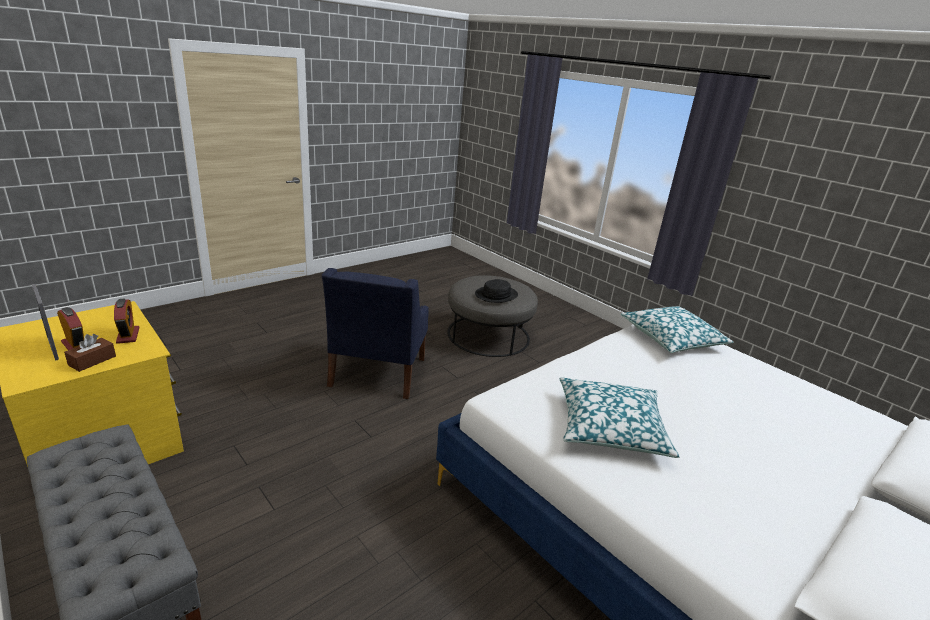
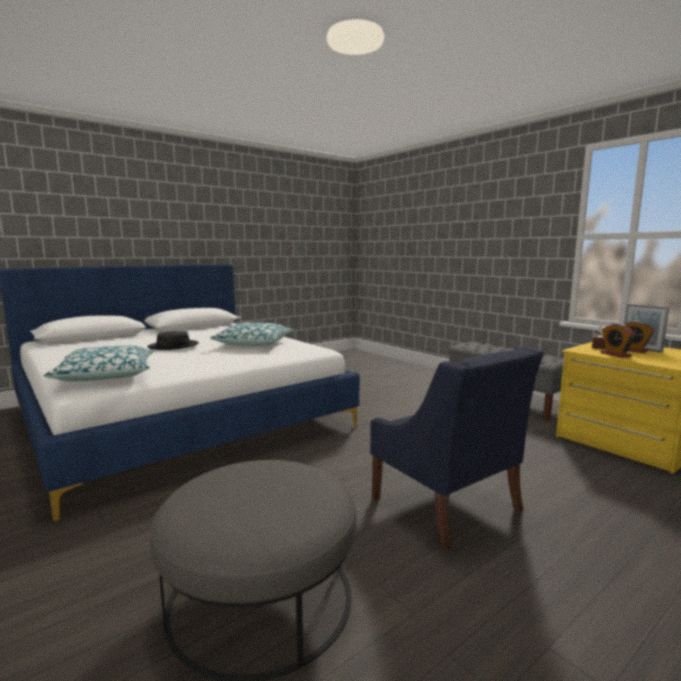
camera: 175 degrees left, 15 degrees down
(377, 372) = (446, 505): blue armchair -> blue armchair turned 135 degrees clockwise
(496, 295) = (262, 474): black hat -> black hat (173, 346)

